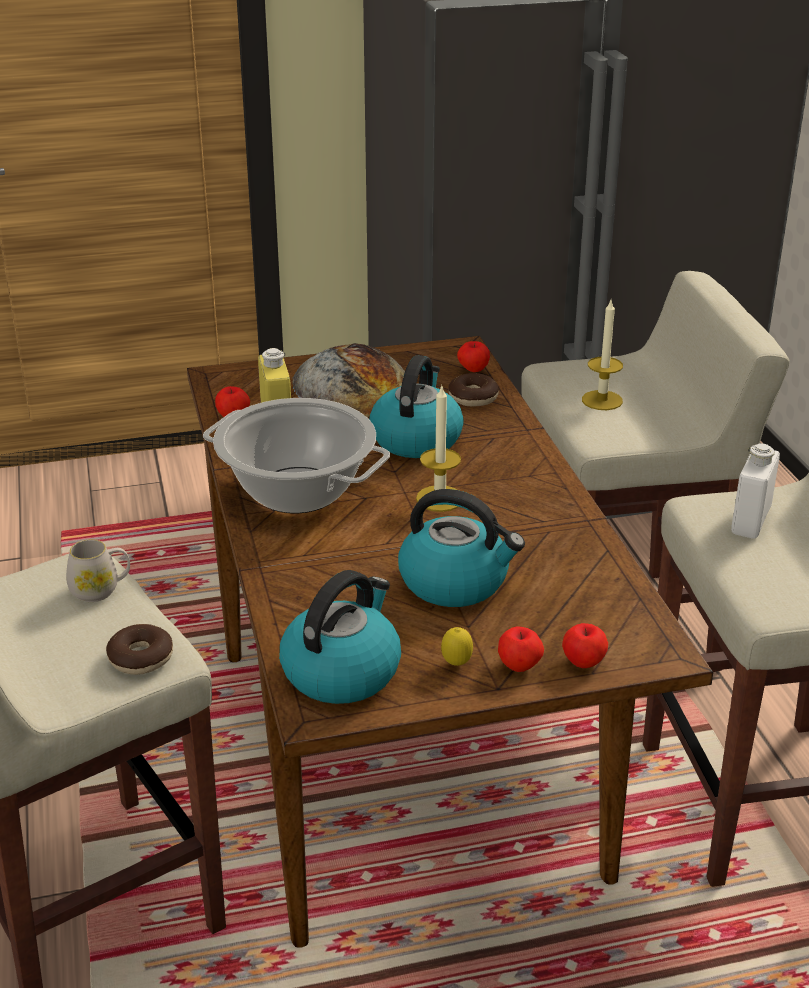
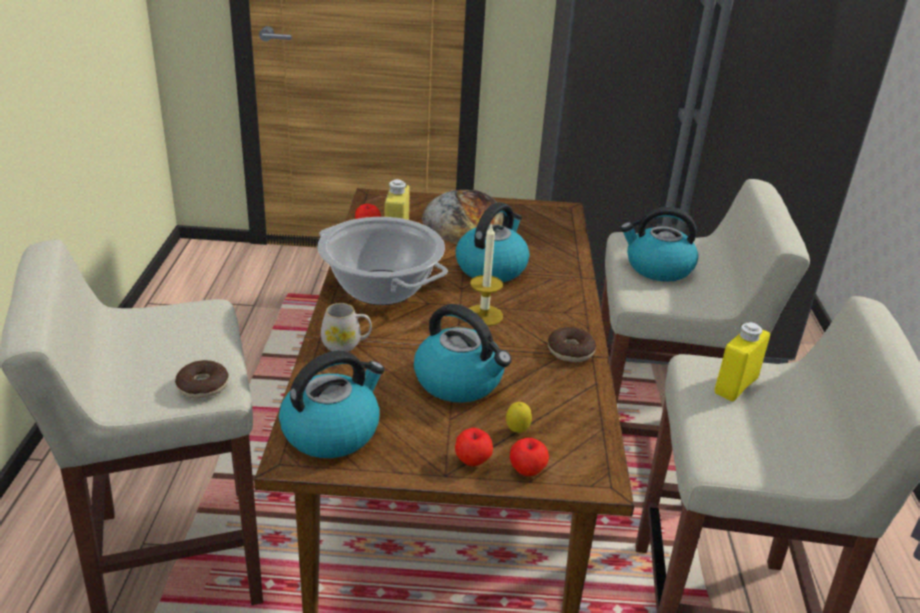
camera: 15 degrees right, 0 degrees up
(101, 590) = (207, 330): white mug -> white mug (346, 344)
(456, 664) = (423, 447): lemon -> lemon (517, 431)
(473, 370) = (563, 226): apple -> none
(473, 398) = (552, 246): donut -> donut (570, 351)
(602, 400) = (657, 268): candle -> kettle
(750, 520) = (735, 386): white bottle -> yellow bottle

